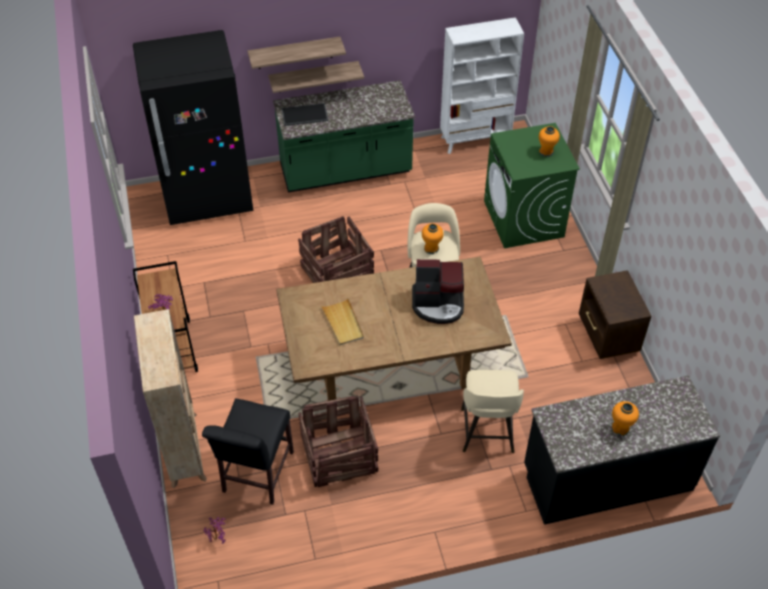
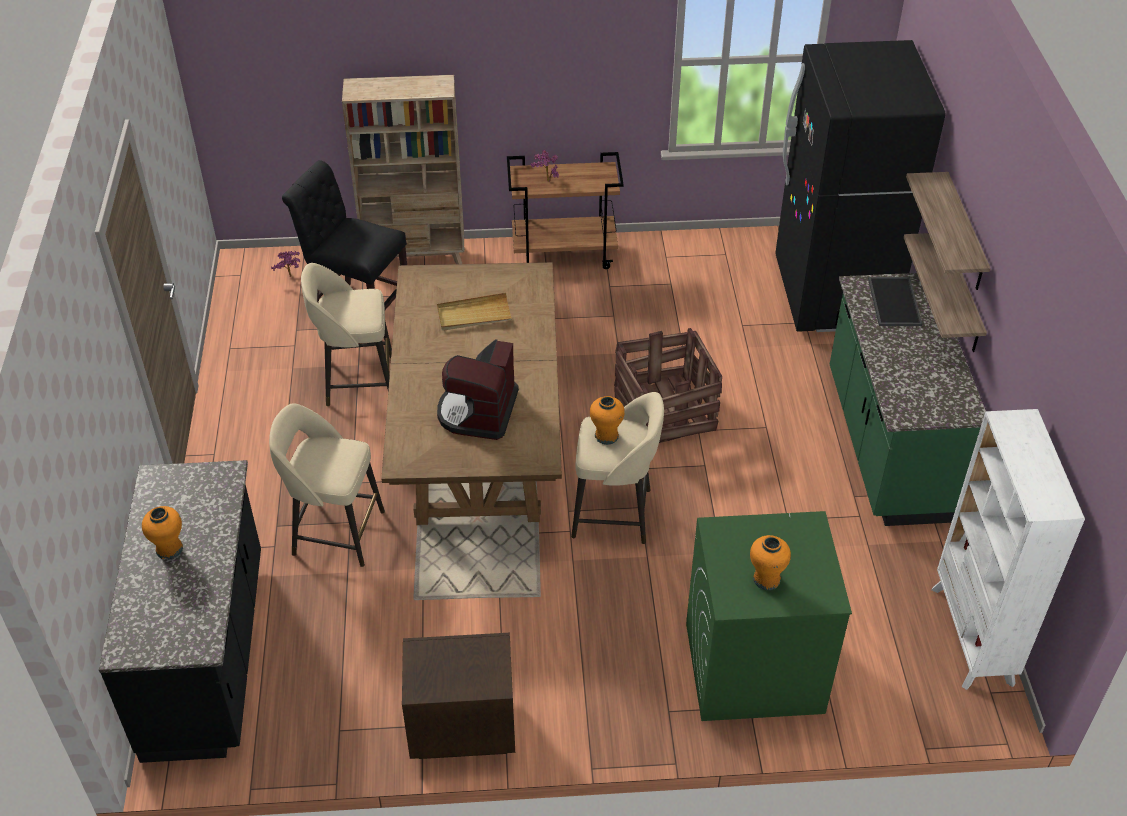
camera: 100 degrees right, 5 degrees down
(338, 456) = (357, 381): crate -> beige stool

